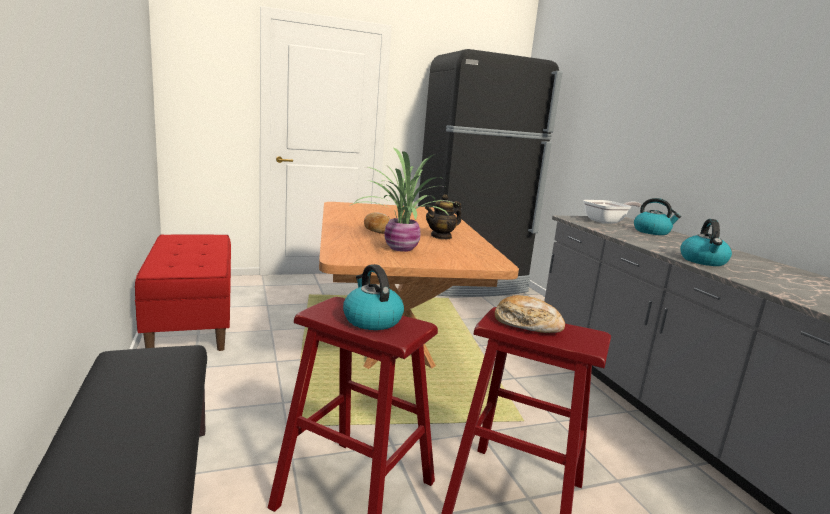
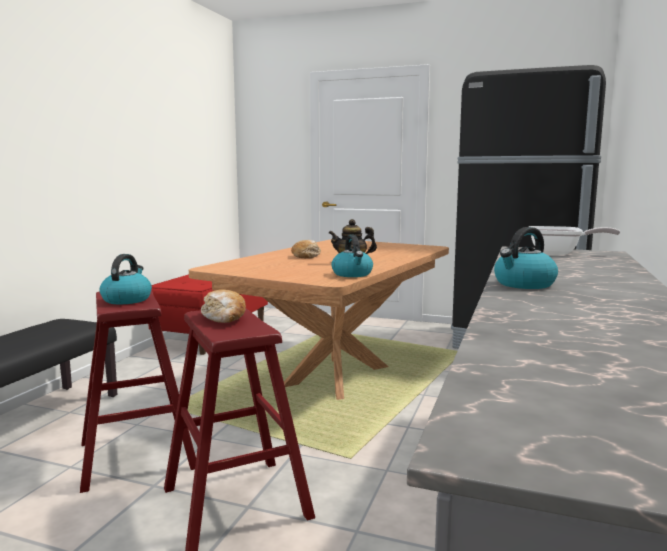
camera: 40 degrees right, 5 degrees down
(400, 249) = (279, 267): potted plant -> none
(652, 232) = (588, 263): kettle -> kettle (352, 274)

